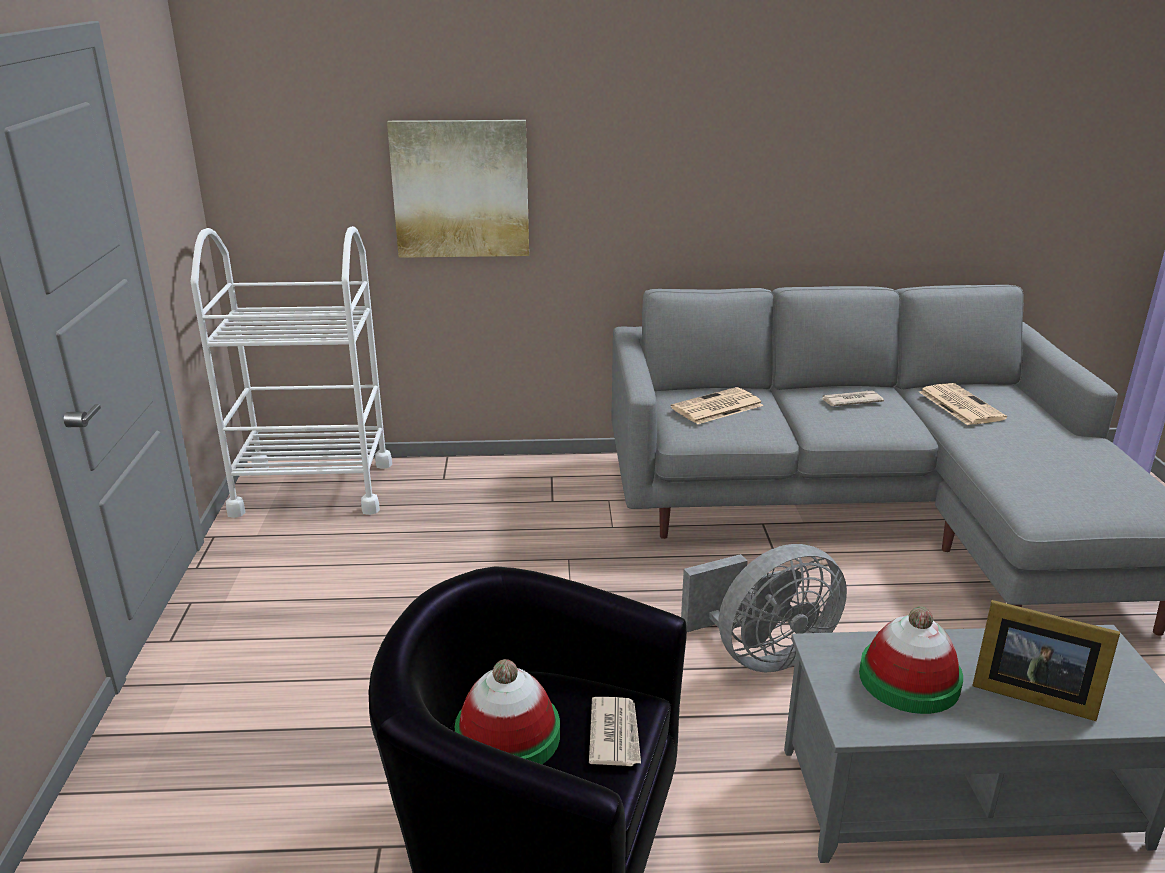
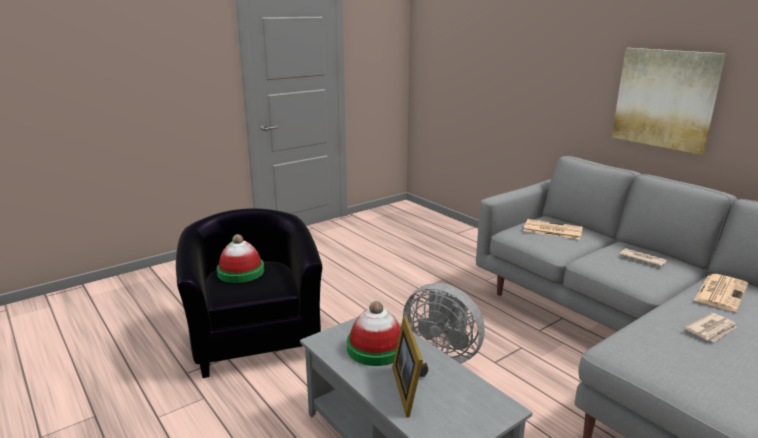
camera: 55 degrees right, 5 degrees down
(313, 488) = (407, 215): white cart -> none
(461, 189) = (498, 82): picture -> picture (665, 99)
(615, 734) = (261, 290): newspaper -> newspaper (711, 330)

